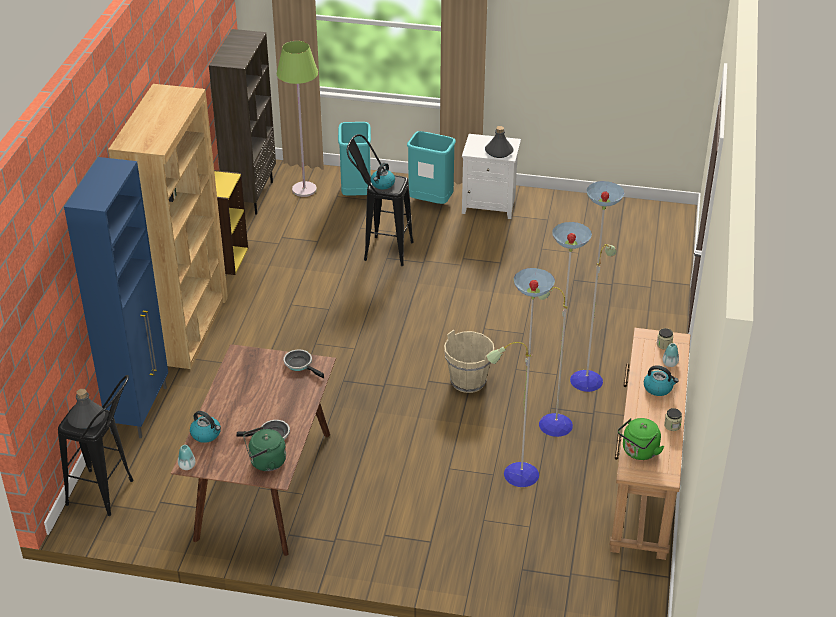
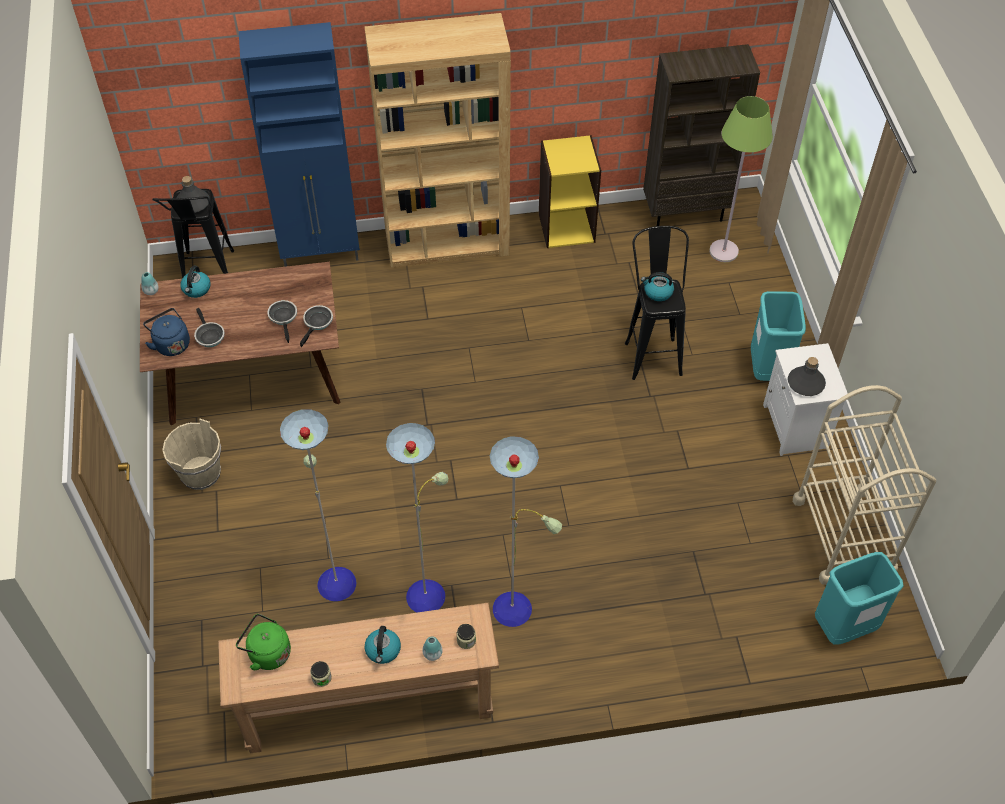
camera: 70 degrees right, 15 degrees up
(265, 462) = (171, 343): green kettle -> blue kettle
(280, 384) = (284, 318): none -> frying pan
(356, 193) = (744, 297): turquoise trash can -> turquoise trash can (844, 627)
(468, 381) = (464, 495): beige bucket -> beige bucket (200, 473)
(589, 212) = (843, 535): none -> beige cart

